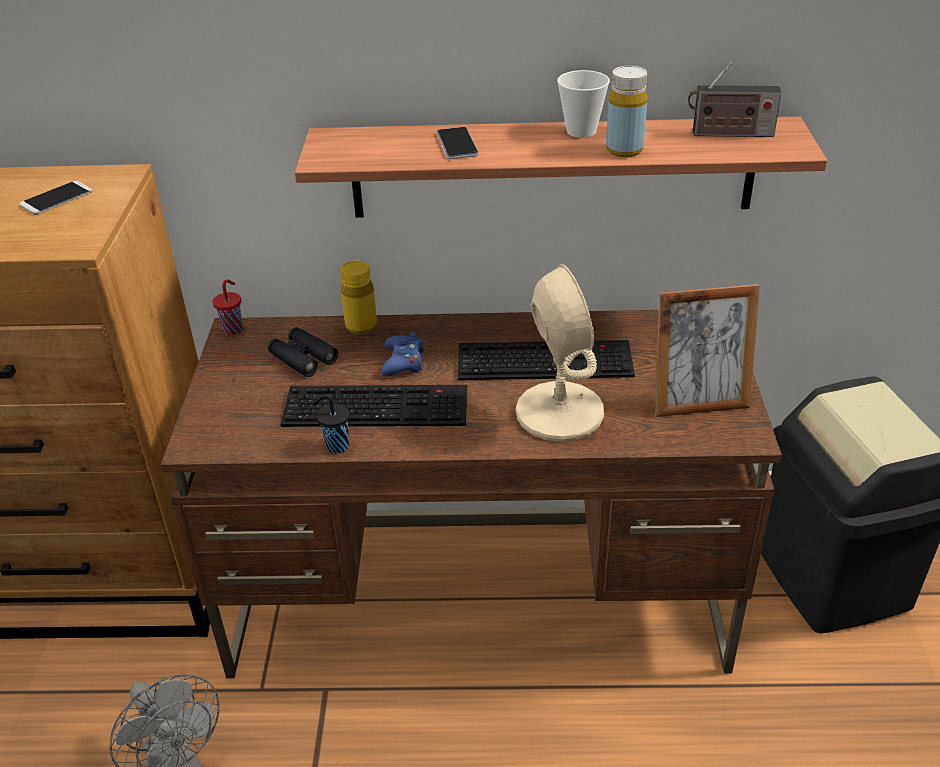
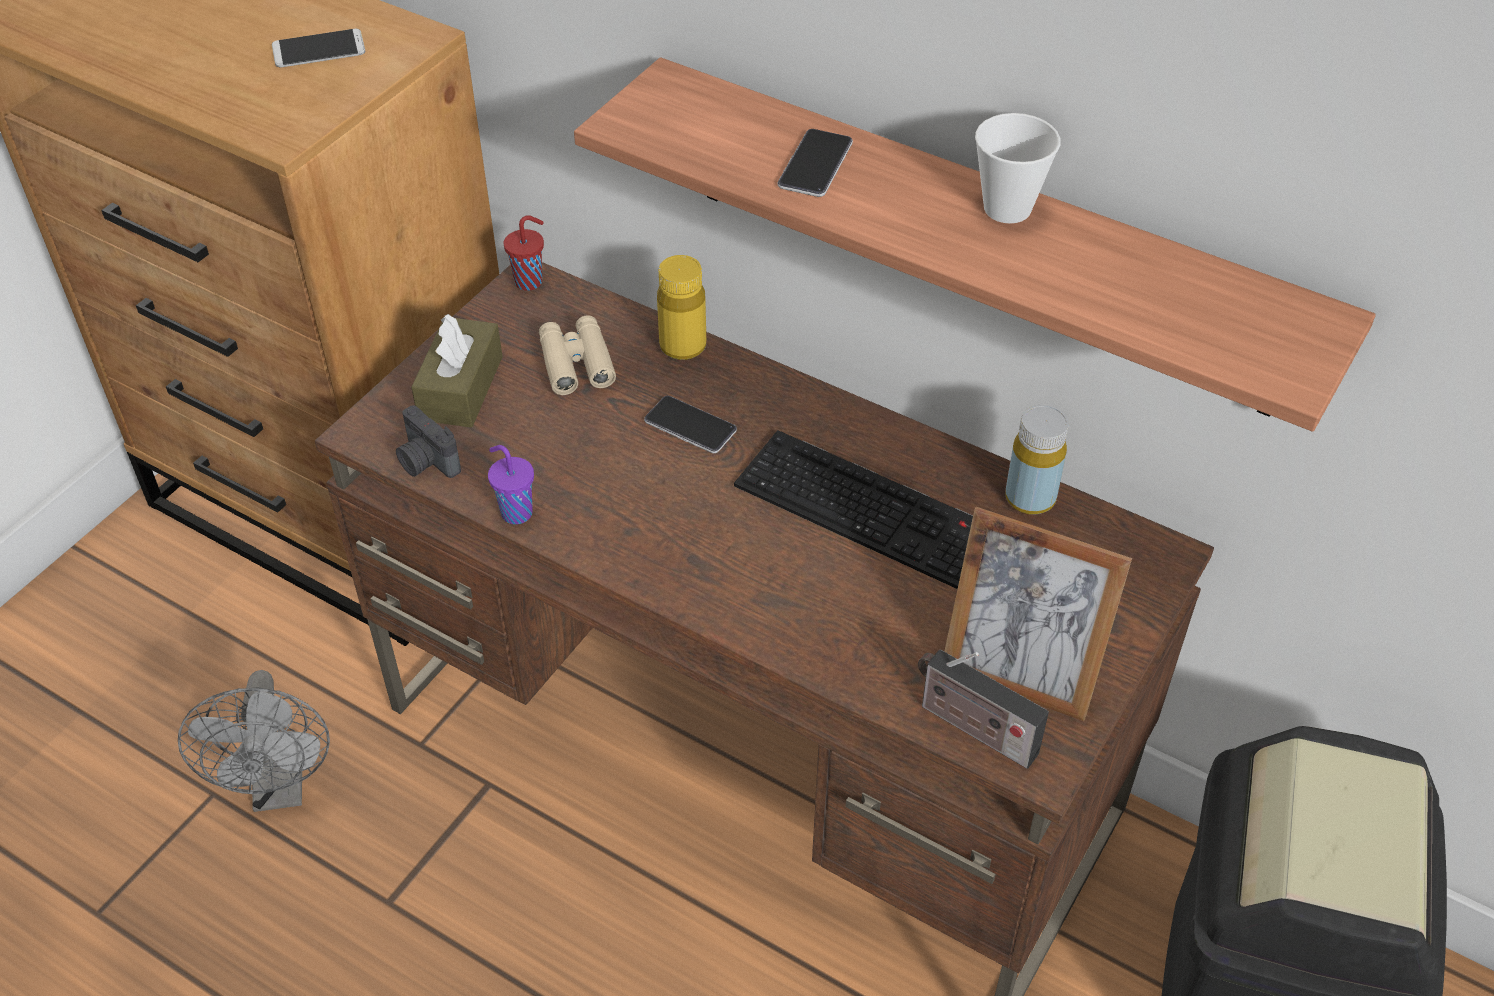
camera: 30 degrees right, 10 degrees up
(238, 398) = (461, 388): none -> brown tissue box
(251, 444) = (426, 462): none -> camera
(303, 358) = (576, 363): black binoculars -> beige binoculars
(336, 446) = (515, 512): black cup -> purple cup
(378, 405) = (608, 477): keyboard -> none
(403, 362) = (690, 426): blue game controller -> phone
(559, 412) = (819, 599): beige table lamp -> none
(624, 150) = (1031, 270): yellow bottle -> yellow bottle (1030, 498)
(728, 134) = (1218, 303): radio -> radio (972, 728)

